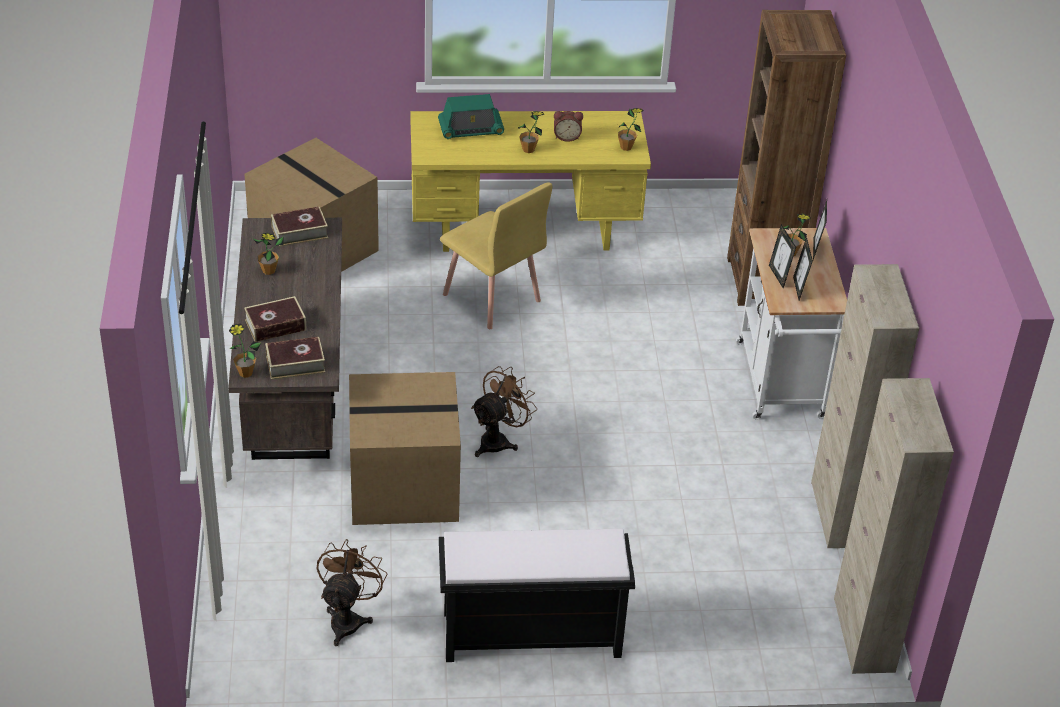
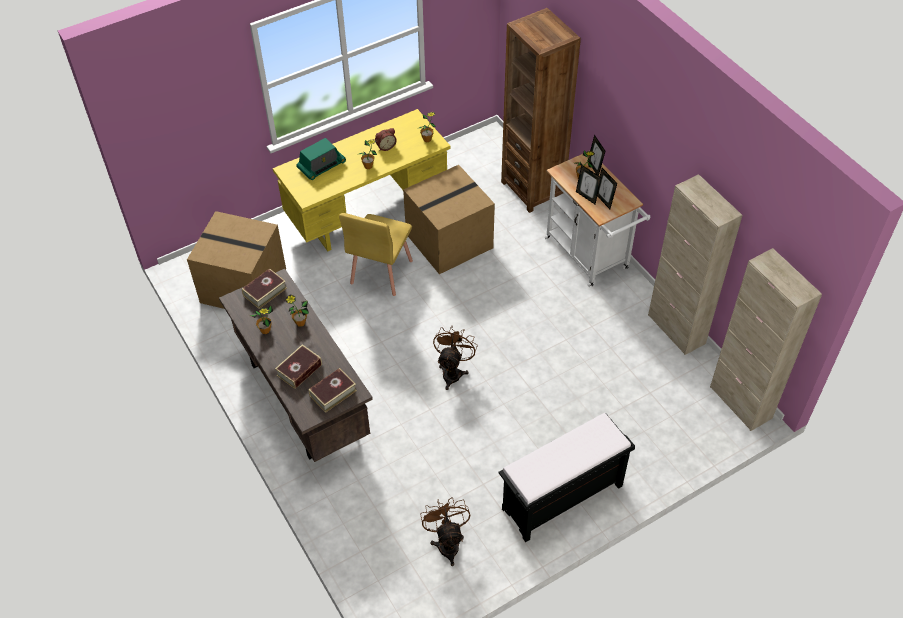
camera: 25 degrees left, 10 degrees up
(245, 373) = (305, 415): potted plant -> potted plant (300, 323)
(405, 484) = (417, 430): cardboard box -> cardboard box (449, 240)
(491, 298) = (380, 272): yellow chair -> yellow chair turned 90 degrees clockwise

